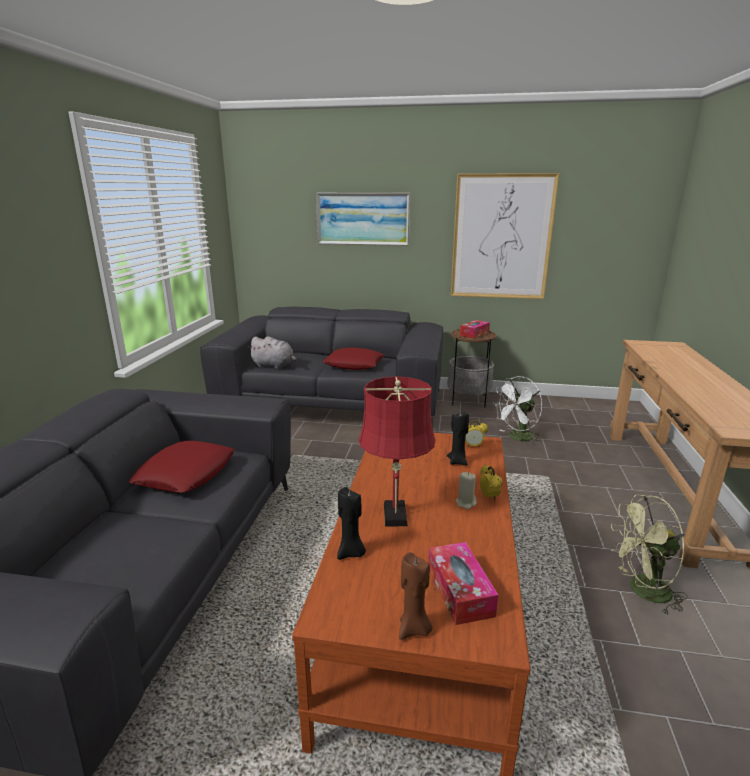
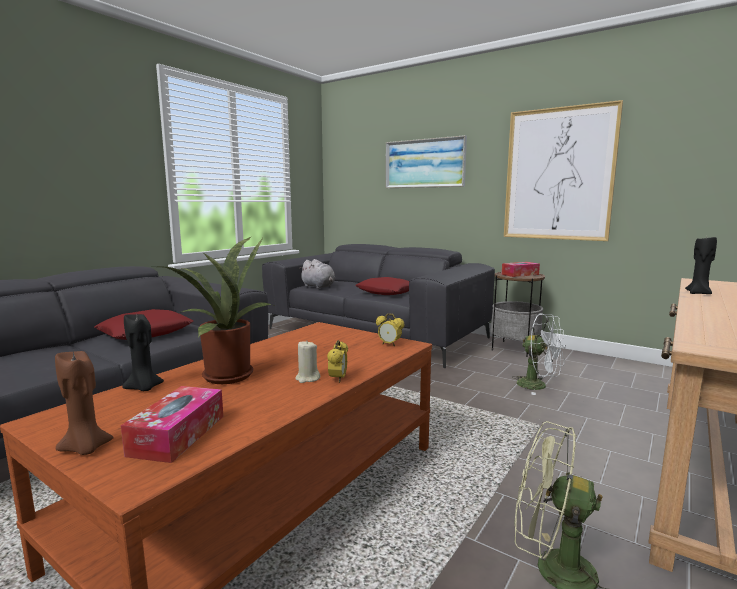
camera: 25 degrees right, 10 degrees down
(395, 517) = (225, 375): red table lamp -> potted plant
(457, 461) = (354, 351): black candle -> black candle (699, 293)
(517, 438) = (538, 386): white fan -> white fan turned 135 degrees counterclockwise

